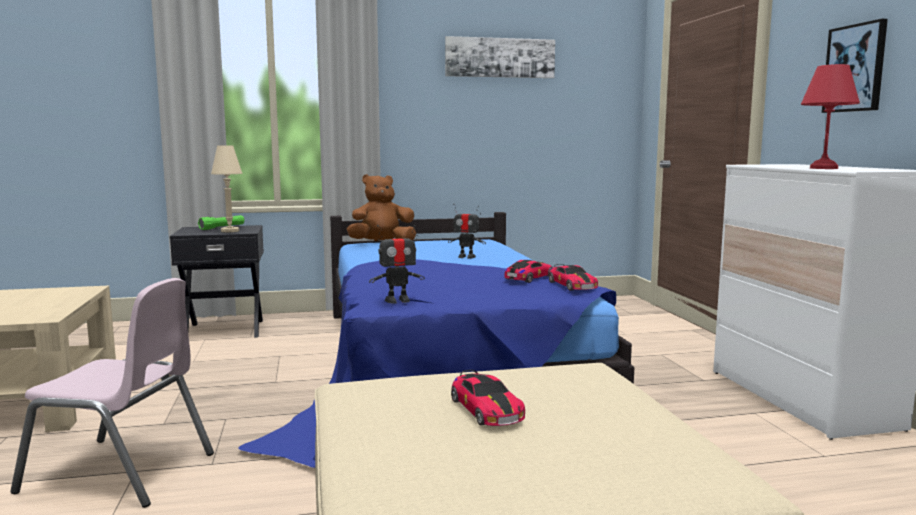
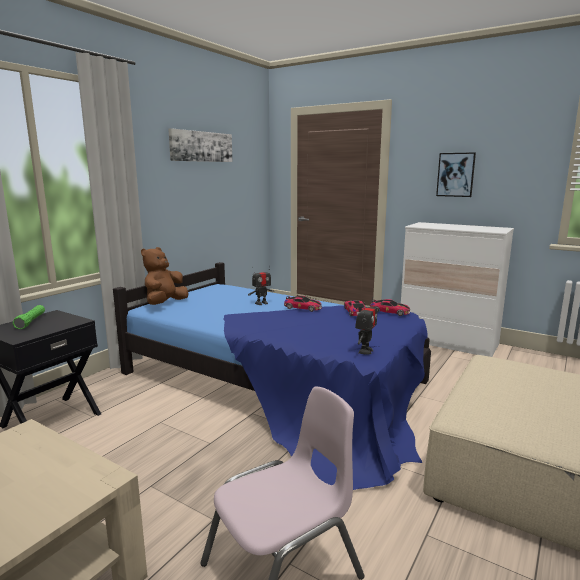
camera: 45 degrees left, 5 degrees up
(230, 231) = (57, 324): beige table lamp -> none
(486, 409) = (535, 400): toy car -> toy car (302, 308)
(823, 168) = (474, 229): red table lamp -> none

